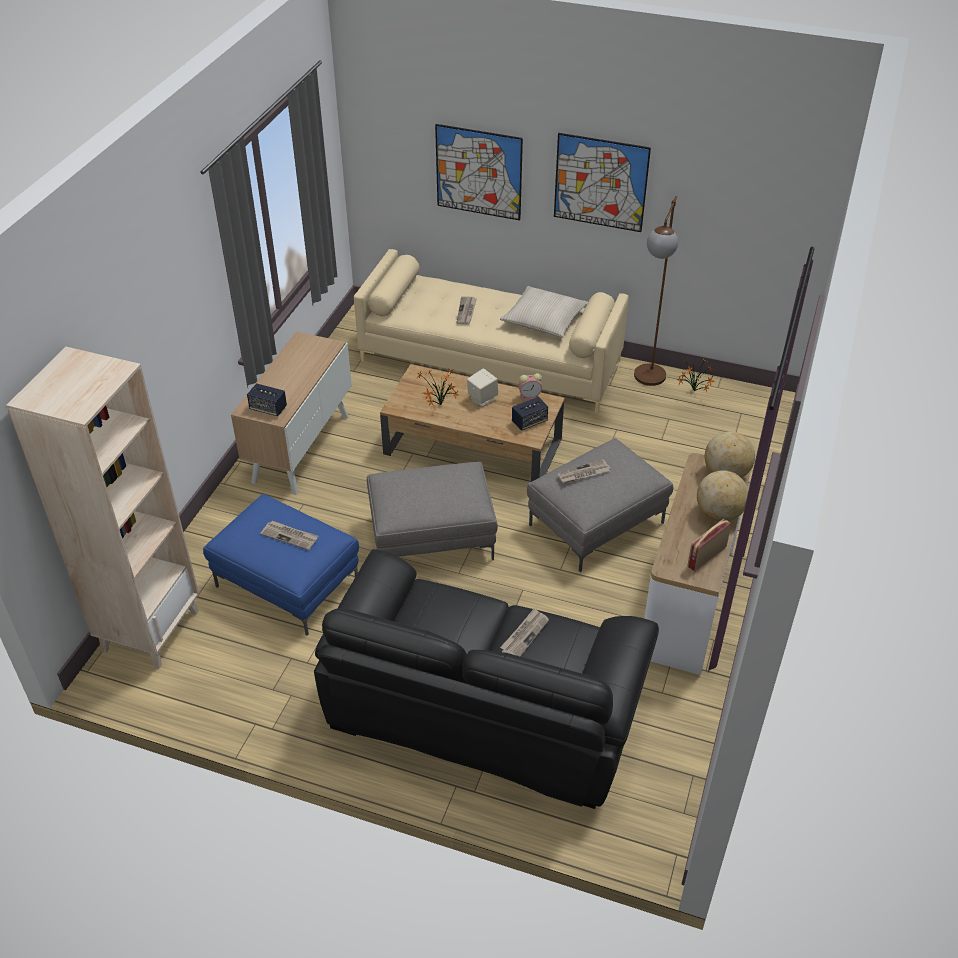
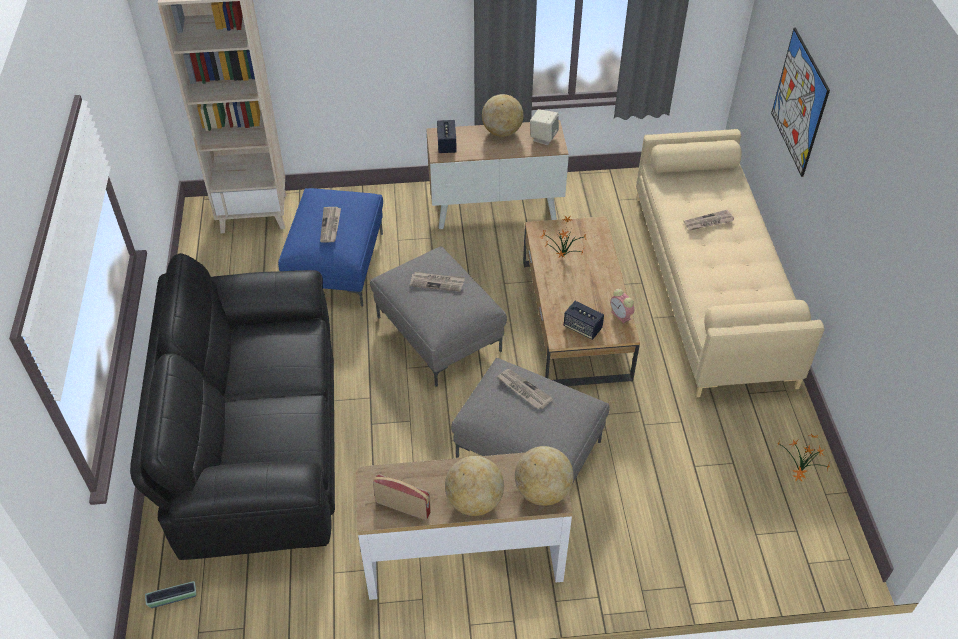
camera: 65 degrees right, 5 degrees up
(281, 369) = (502, 132): none -> globe
(482, 399) = (592, 282): beige speaker -> beige speaker (543, 137)
(524, 635) = (279, 412): newspaper -> newspaper (437, 282)
(544, 319) = (746, 283): beige pillow -> none
(600, 182) = (852, 188): picture -> none
(638, 826) = (173, 598): none -> planter
(647, 382) = (779, 425): brown floor lamp -> none

